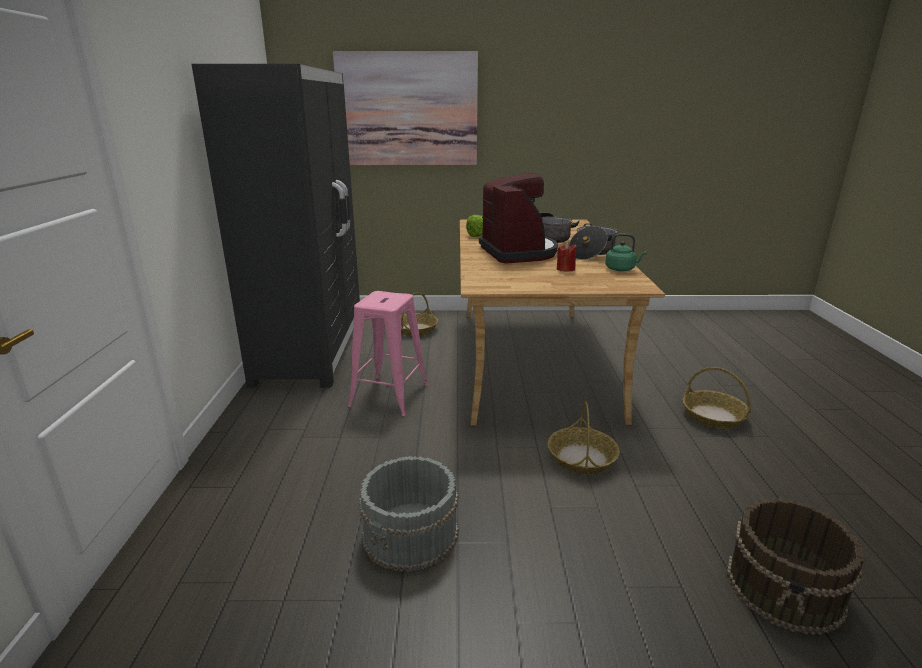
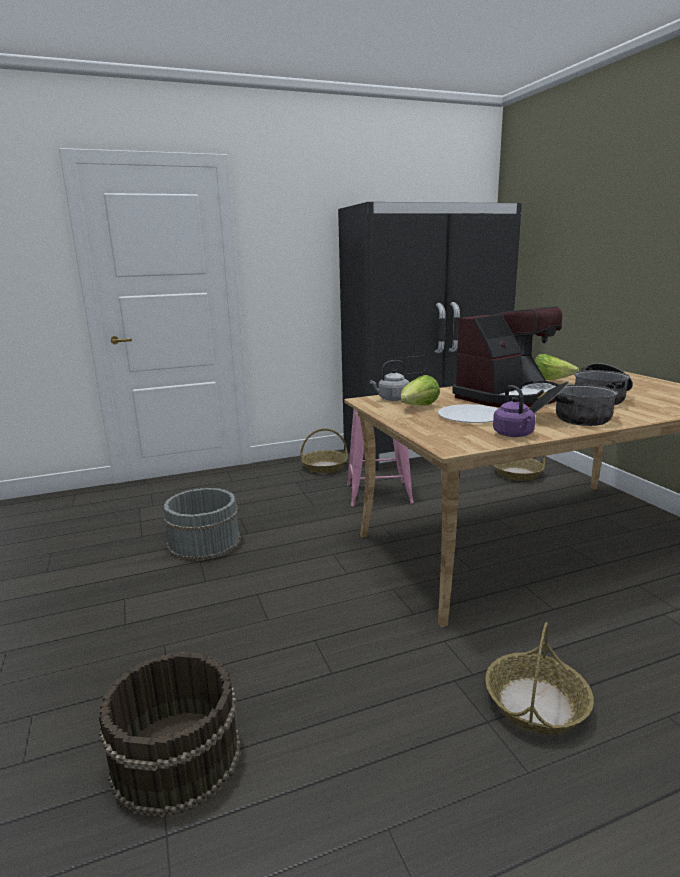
camera: 70 degrees right, 5 degrees down
(407, 110) = (585, 236): picture -> none
(486, 279) = (392, 399): none -> grey kettle
(524, 277) = (418, 407): none -> lettuce
(565, 269) = (471, 416): red candle -> white plate
(581, 458) = (345, 600): basket -> basket (324, 467)
(621, 269) = (514, 435): green kettle -> purple kettle

